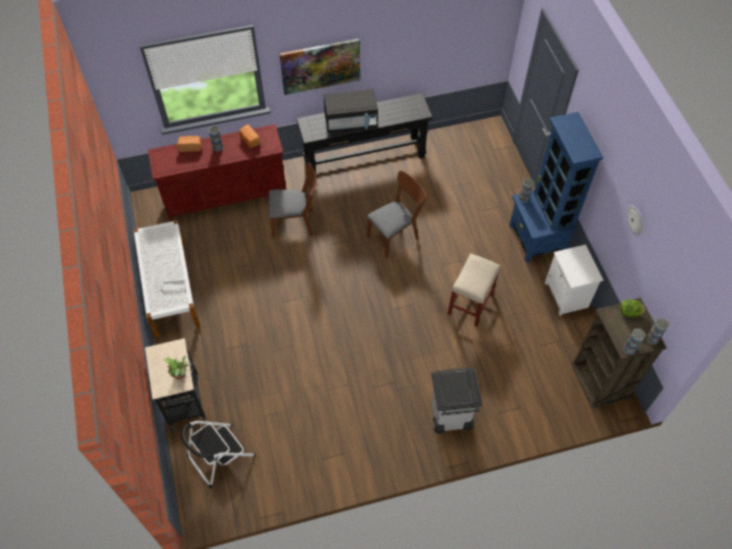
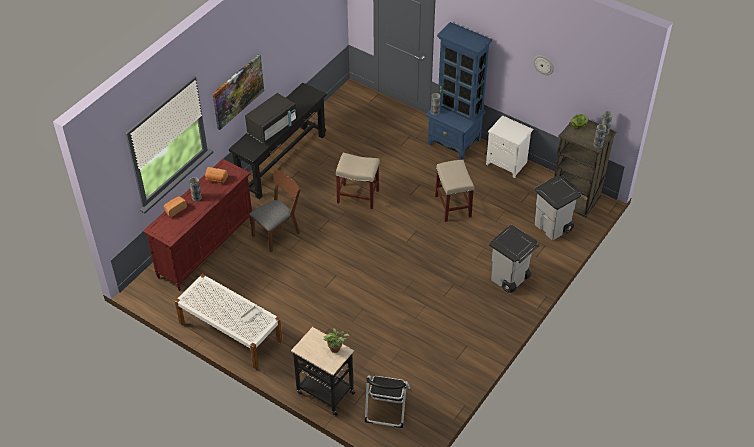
camera: 40 degrees left, 10 degrees down
(395, 235) = (358, 196): brown chair -> beige stool
(547, 394) = (553, 227): none -> grey trash can

